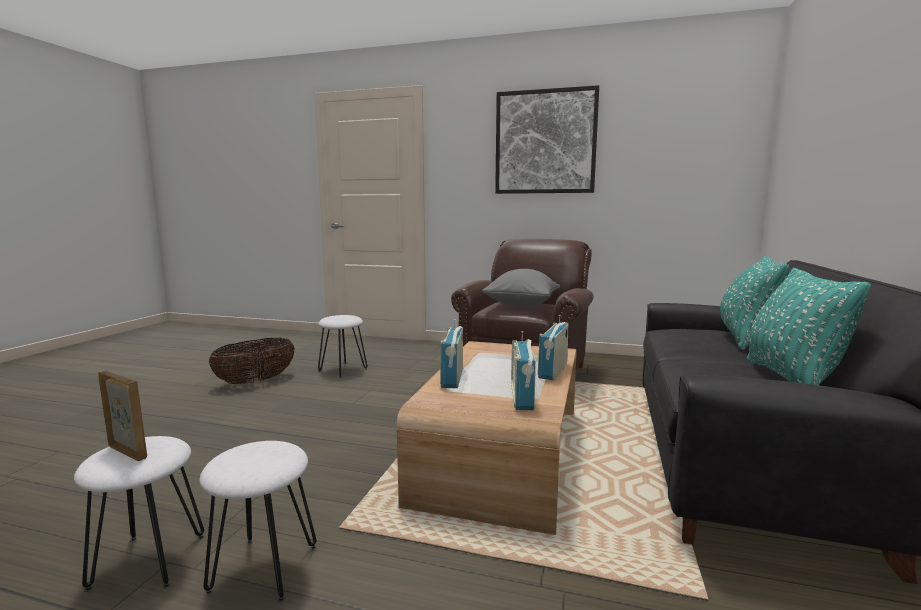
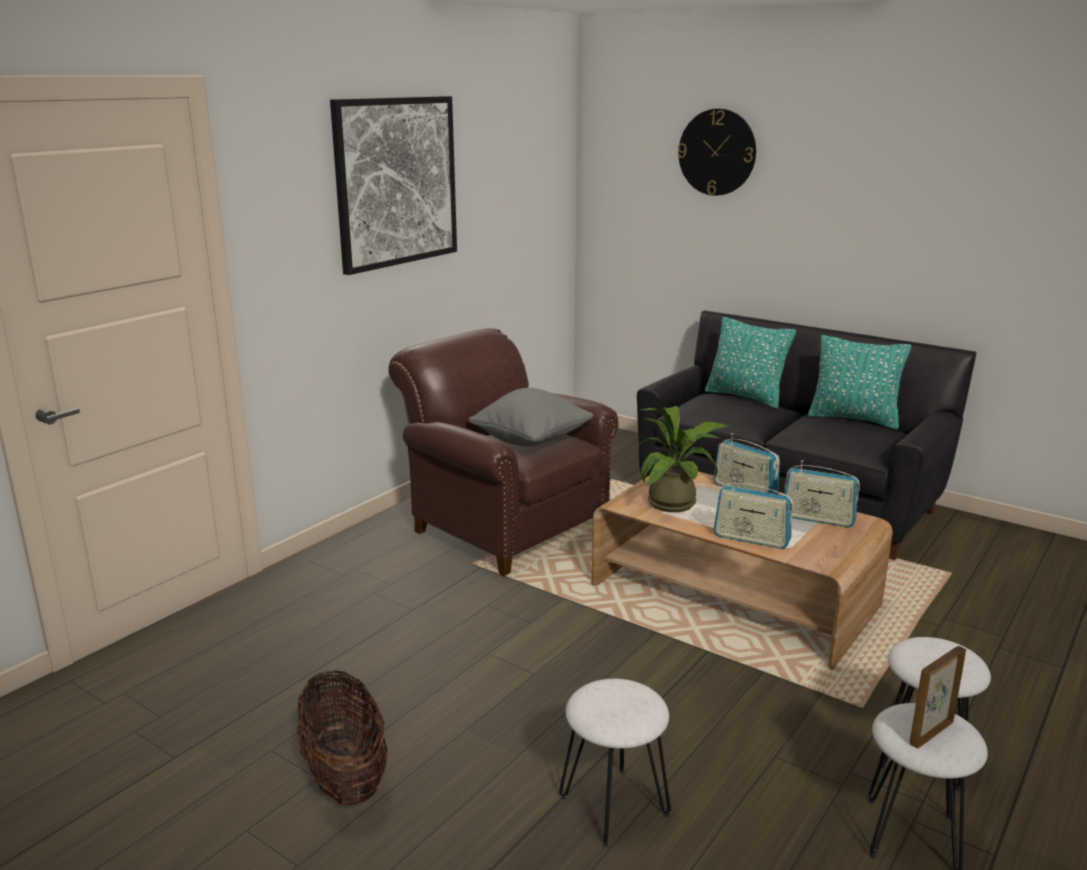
camera: 70 degrees left, 10 degrees up
(343, 369) = (361, 670): white stool -> white stool (613, 805)
(499, 355) = (678, 503): none -> potted plant
(833, 90) = (717, 152): none -> wall clock

